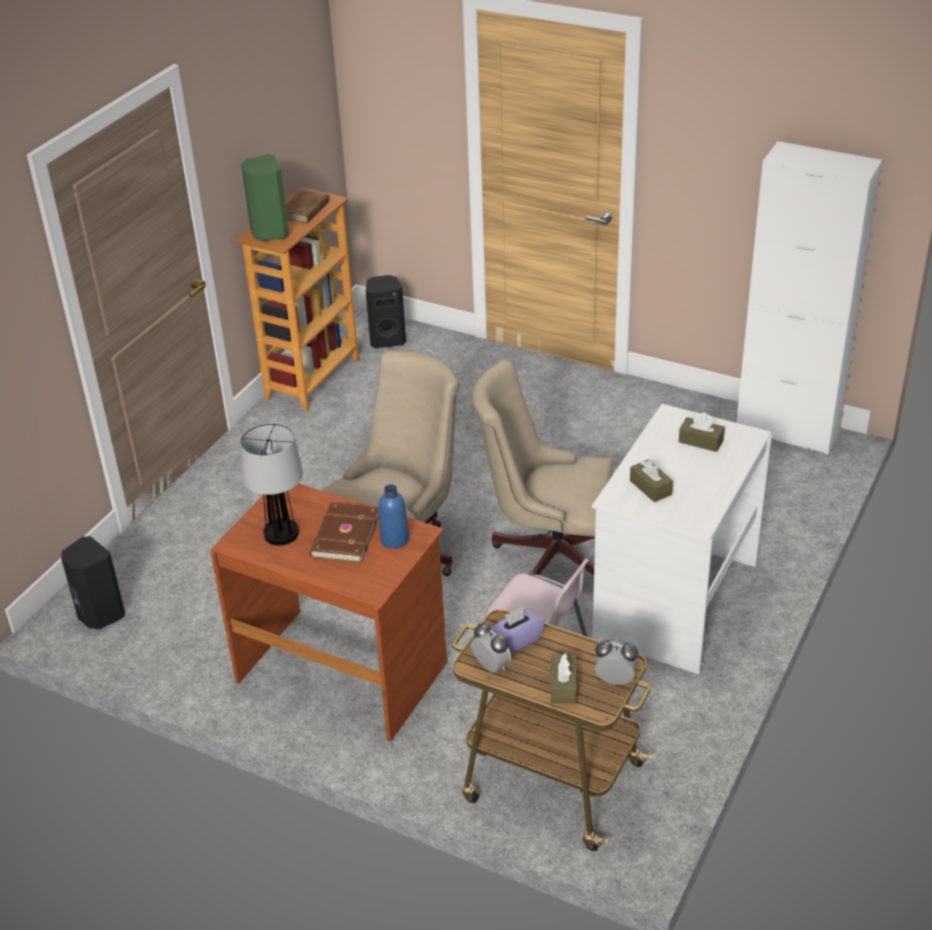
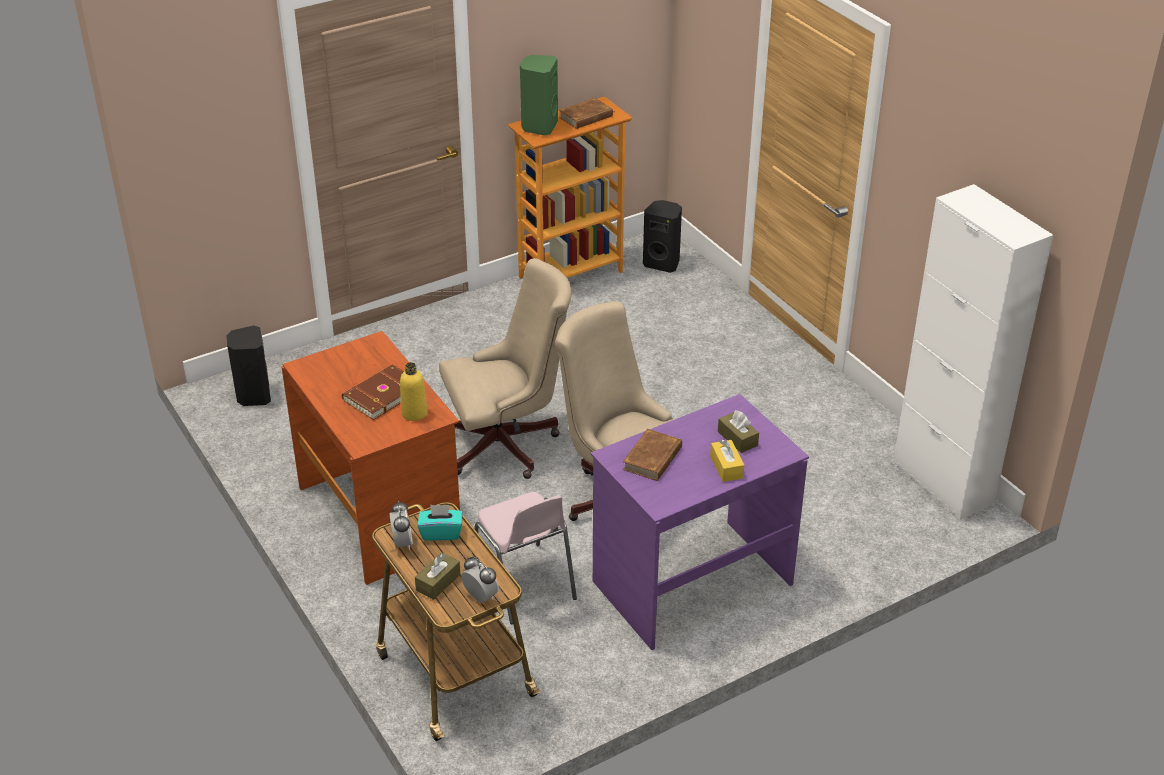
camera: 30 degrees right, 0 degrees up
(282, 534) = (340, 374): table lamp -> none
(394, 539) = (414, 413): blue bottle -> yellow bottle
(517, 640) = (441, 533): purple tissue box -> turquoise tissue box
(650, 487) = (653, 458): brown tissue box -> brown book
(674, 600) = (691, 581): white desk -> purple desk
(717, 468) = (726, 467): none -> yellow tissue box

